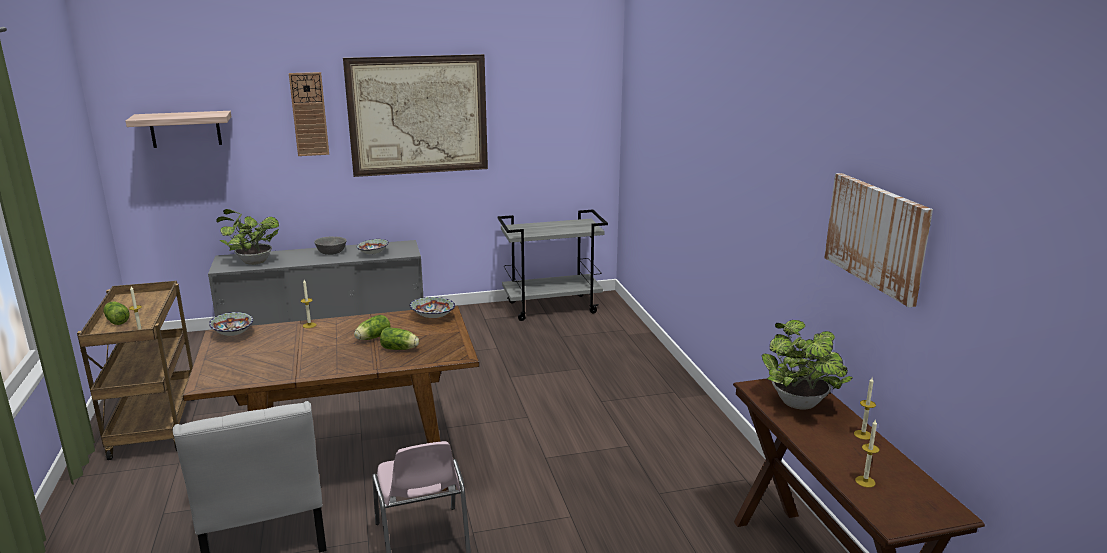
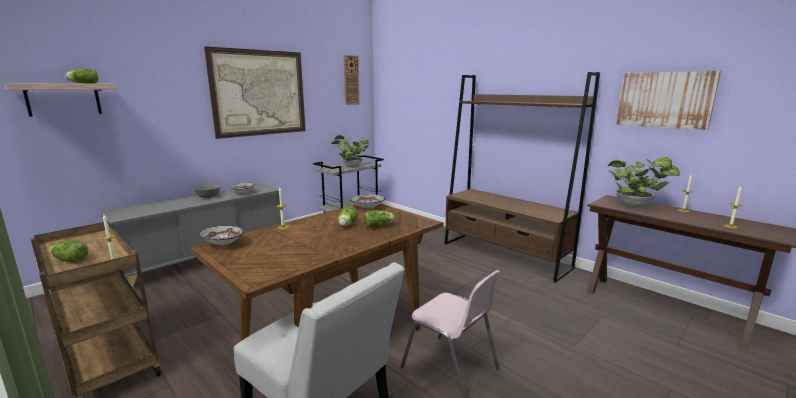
camera: 30 degrees left, 5 degrees down
(201, 113) = (83, 83): none -> lettuce
(252, 262) = (144, 210): potted plant -> potted plant (351, 167)
(309, 114) = (179, 89): wall clock -> wall clock (351, 80)
(695, 428) = (504, 255): none -> brown bookcase

